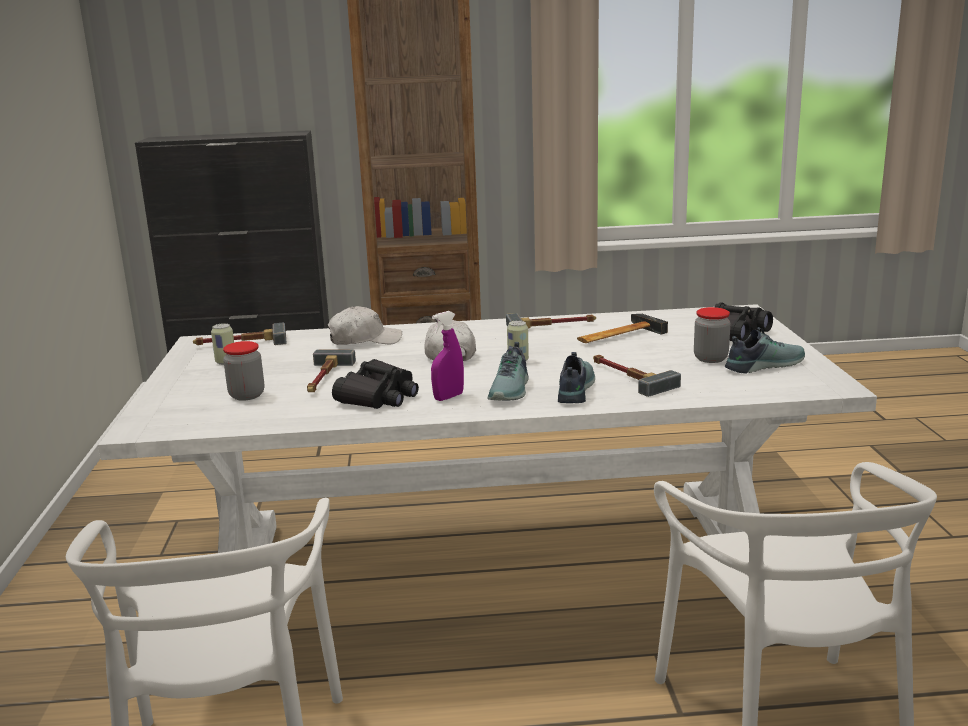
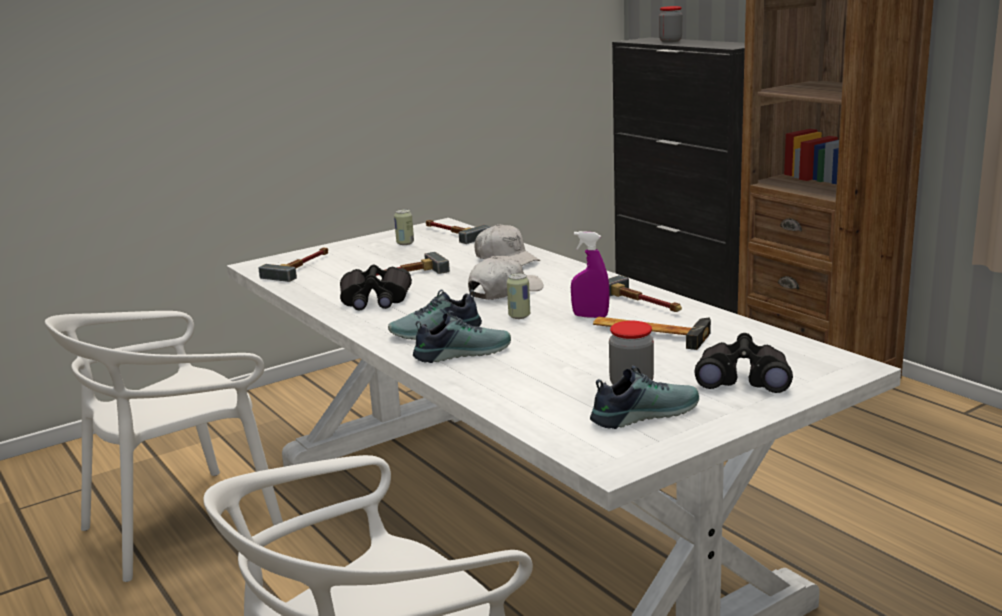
camera: 60 degrees right, 0 degrees up
(247, 395) = (342, 268): jar -> jar (670, 41)
(448, 397) = (397, 318): purple spray bottle -> purple spray bottle (590, 316)
(627, 377) = (522, 364): hammer -> hammer (302, 267)
(762, 365) = (643, 413): shoe -> shoe turned 60 degrees counterclockwise

